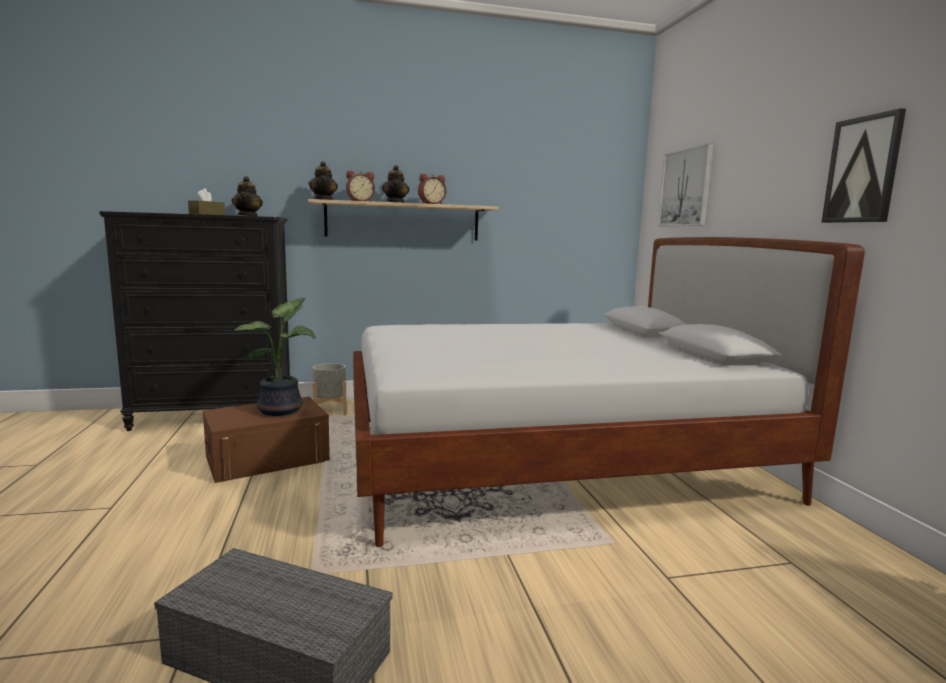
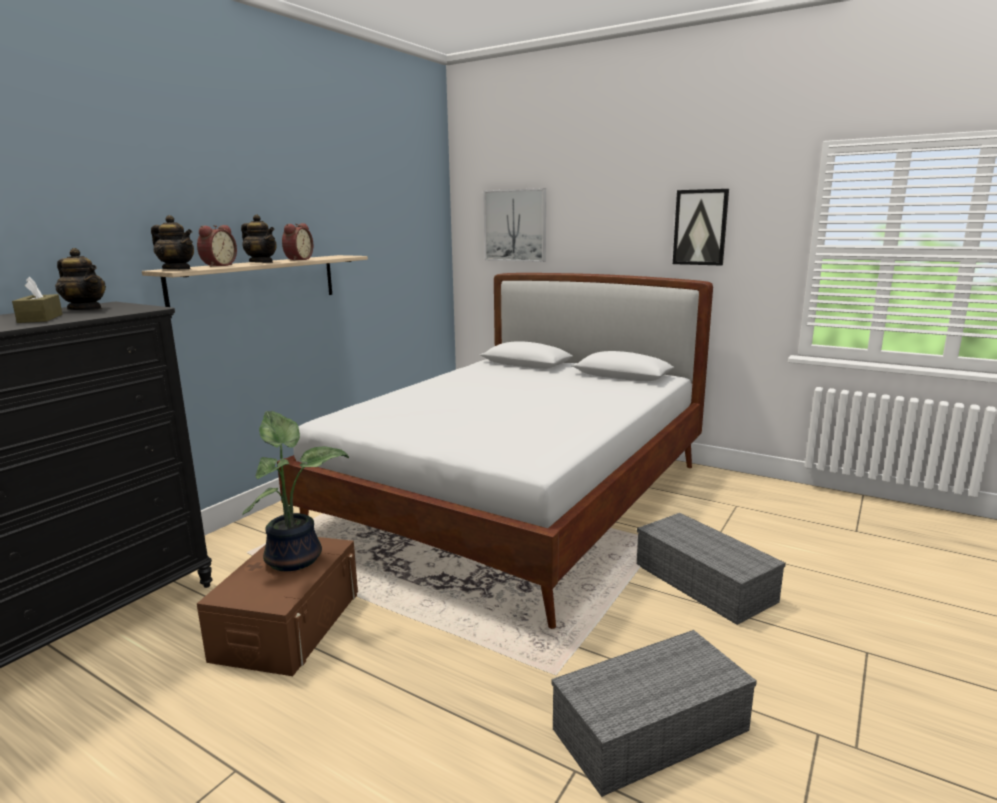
camera: 45 degrees left, 5 degrees up
(330, 411) = (233, 547): grey planter -> none
(582, 601) = (706, 583): none -> grey storage box

